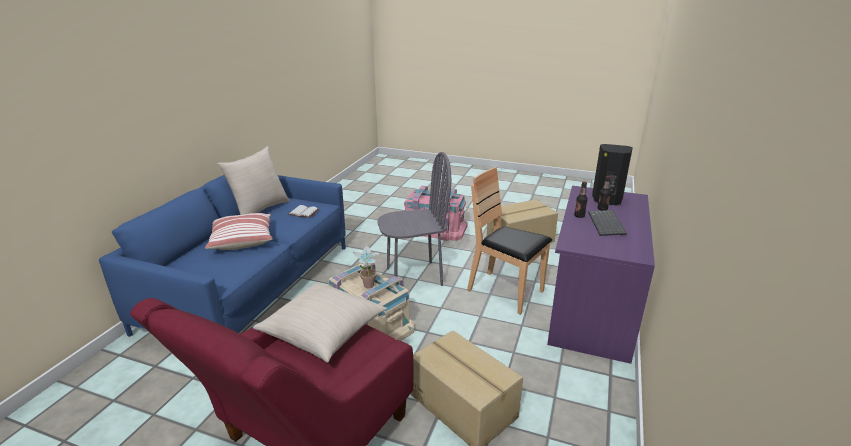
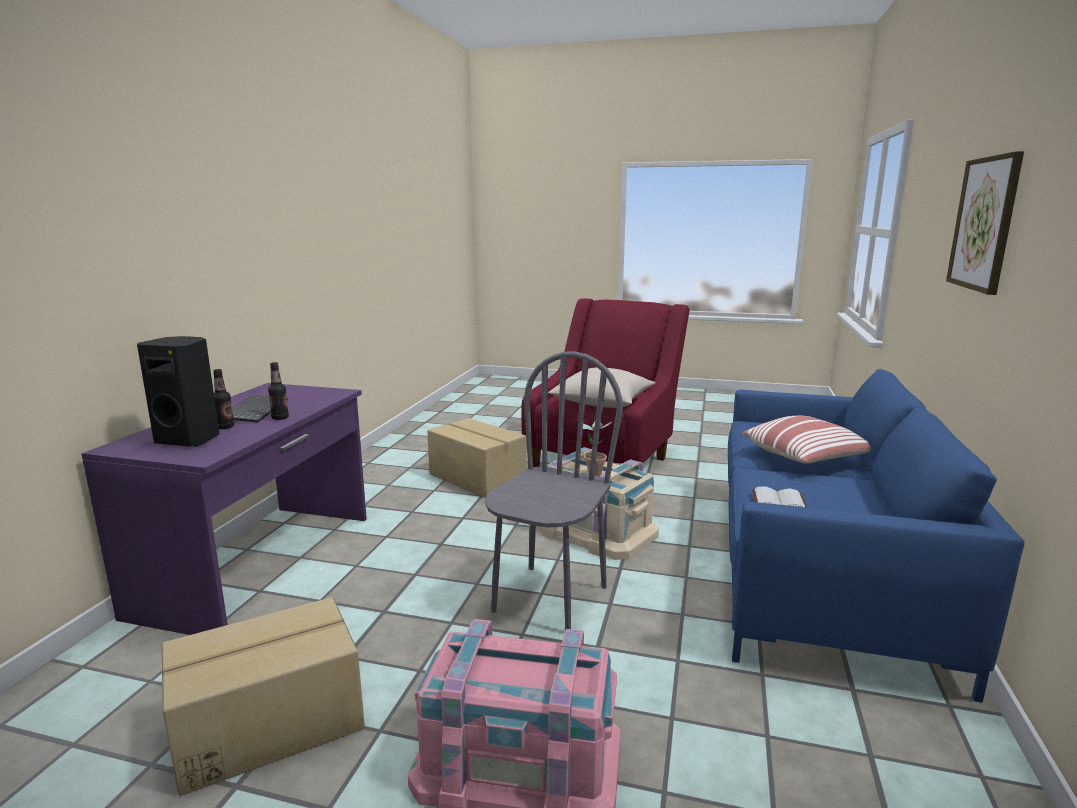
camera: 175 degrees right, 10 degrees down
(149, 86) = (984, 223): none -> picture
(260, 210) = (875, 504): beige pillow -> none
(414, 276) = (549, 598): grey chair -> grey chair turned 135 degrees clockwise
(505, 292) = (387, 578): brown chair -> none

